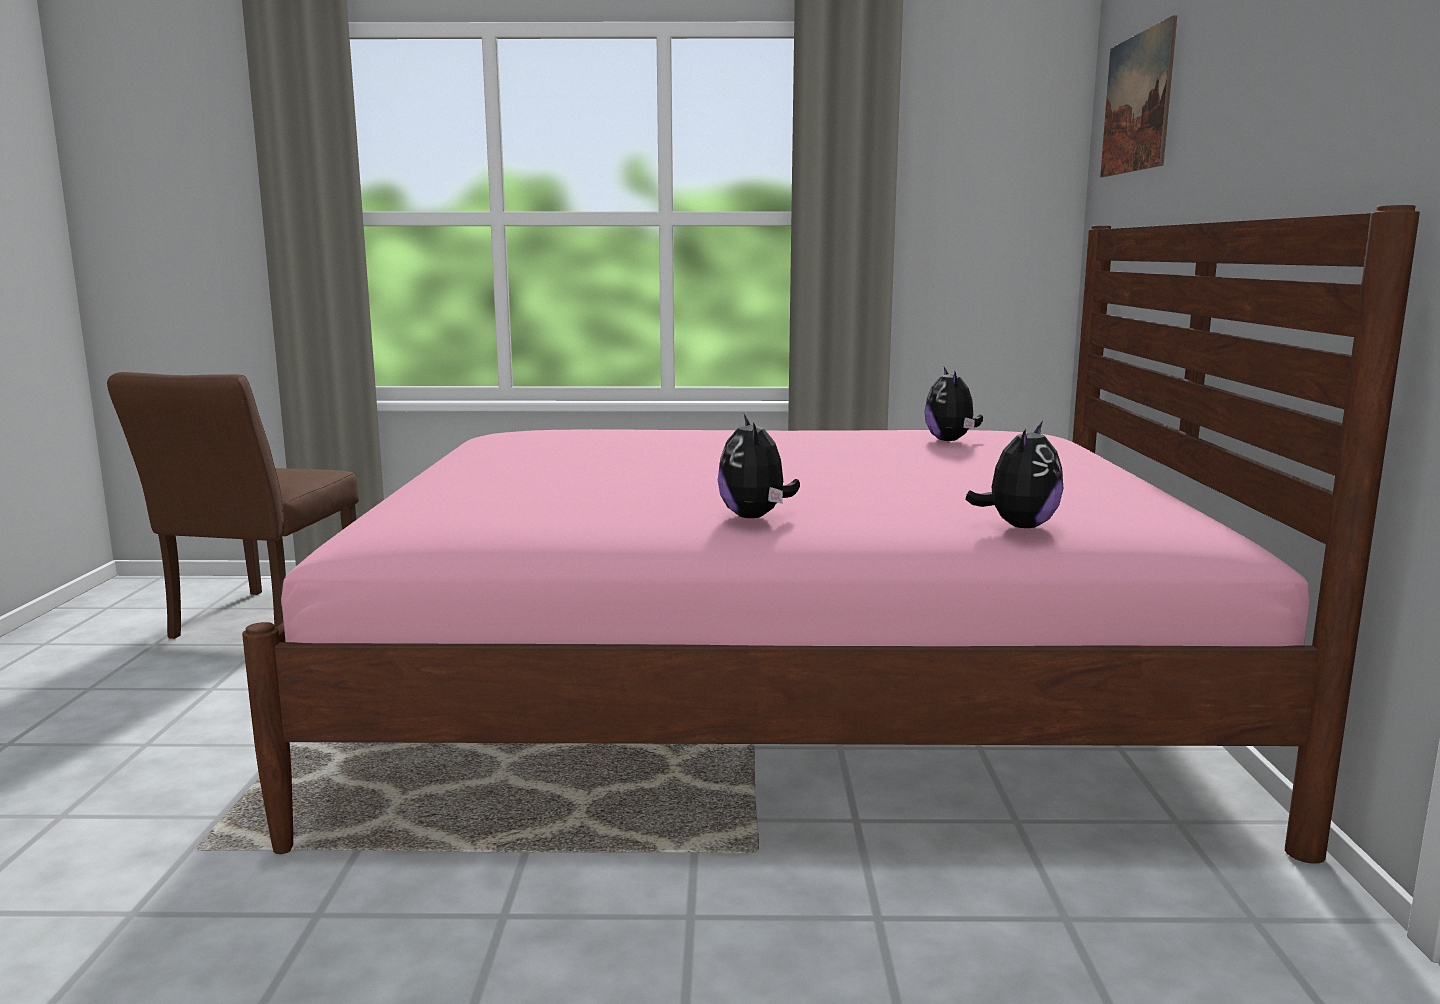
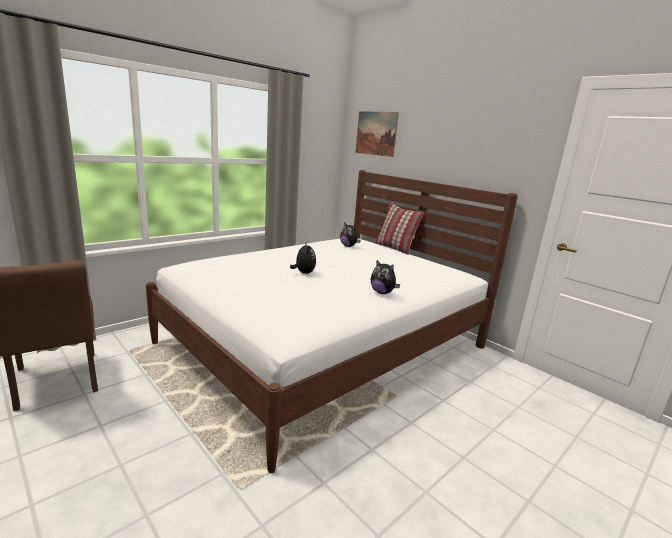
camera: 45 degrees left, 5 degrees up
(775, 699) = (326, 345): pink bed -> white bed
(1018, 526) = (437, 280): plush toy -> plush toy (303, 273)
(1117, 461) = (395, 248): none -> pillow

